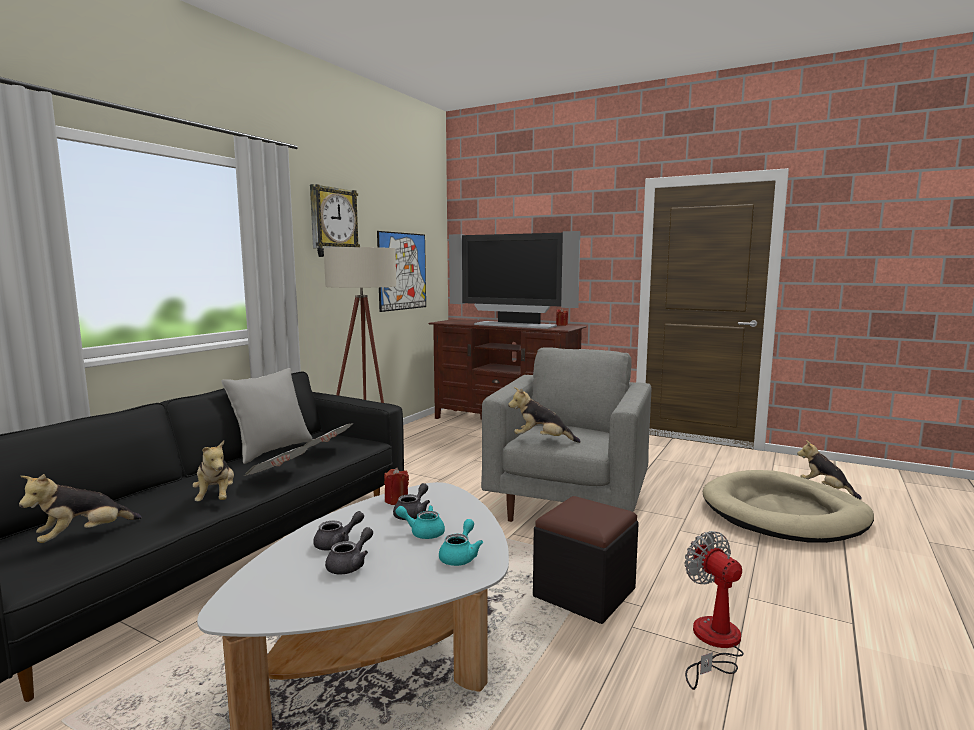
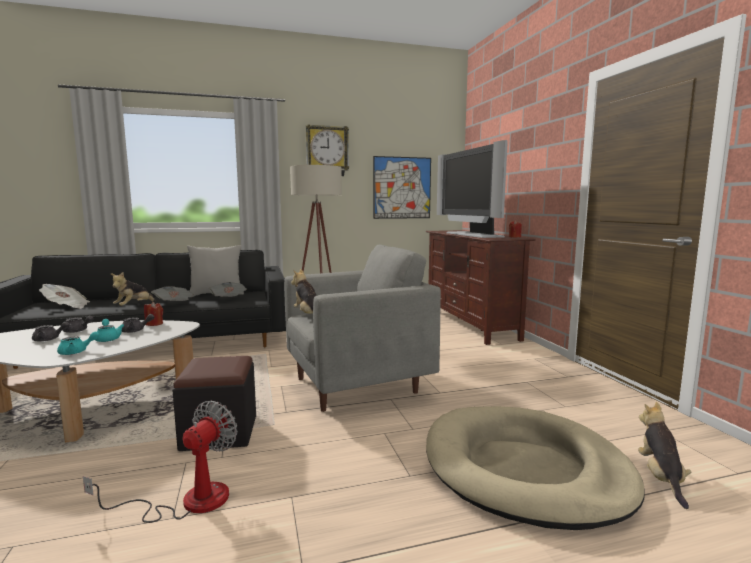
camera: 45 degrees right, 0 degrees up
(83, 536) = (66, 306): plush toy -> newspaper

